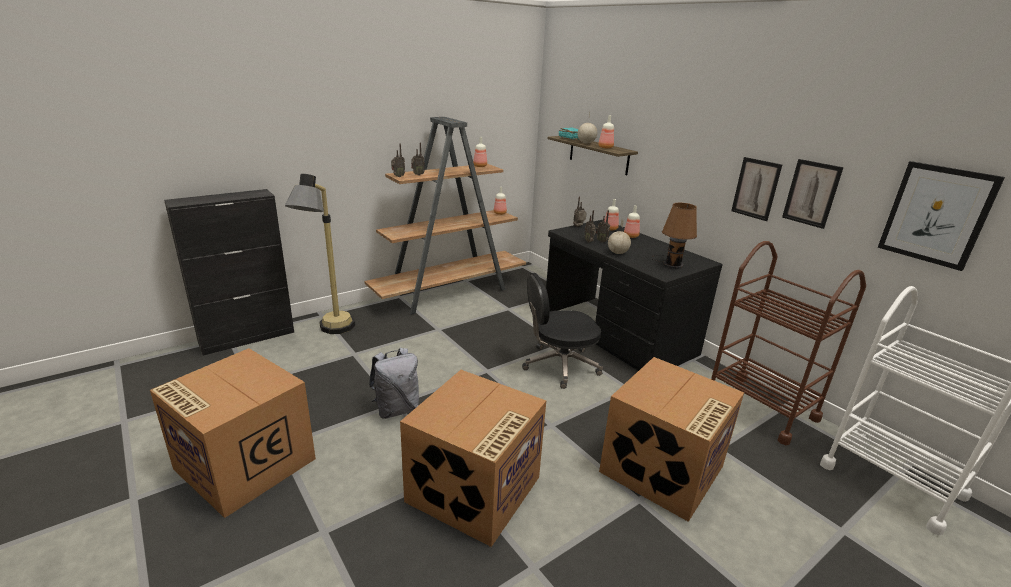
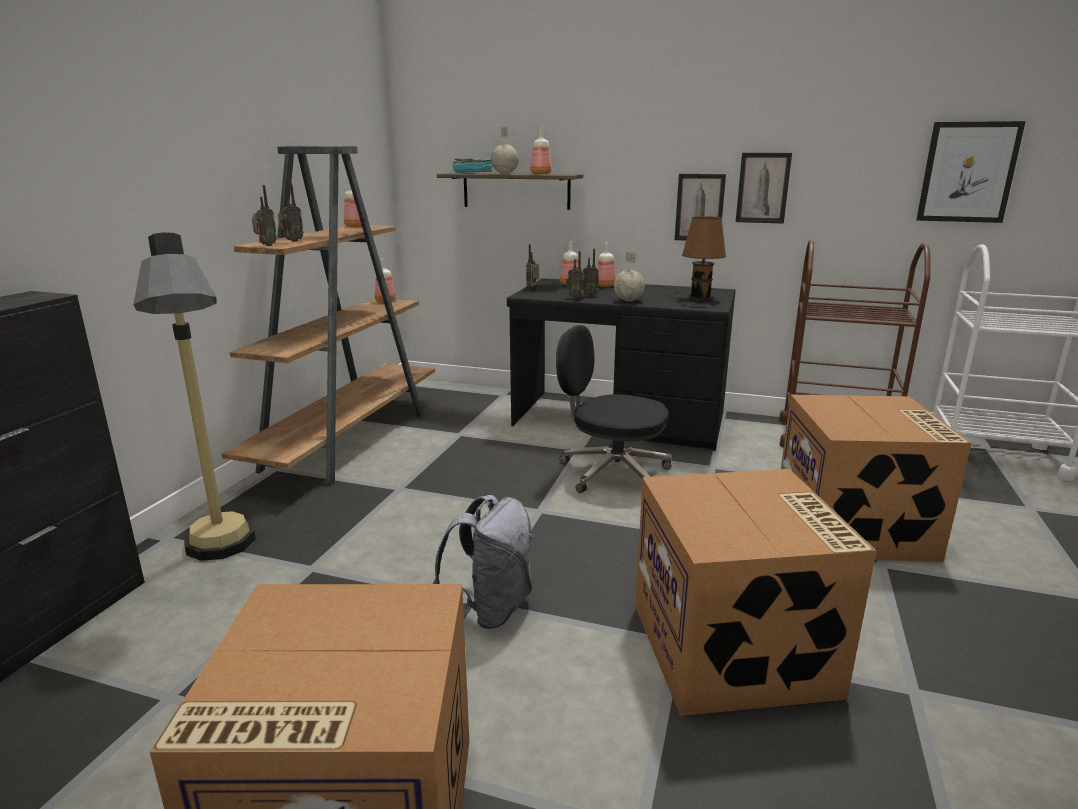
camera: 35 degrees left, 5 degrees down
(559, 365) = (611, 472): black office chair -> black office chair turned 75 degrees clockwise
(811, 193) = (832, 179): picture -> picture (699, 207)

